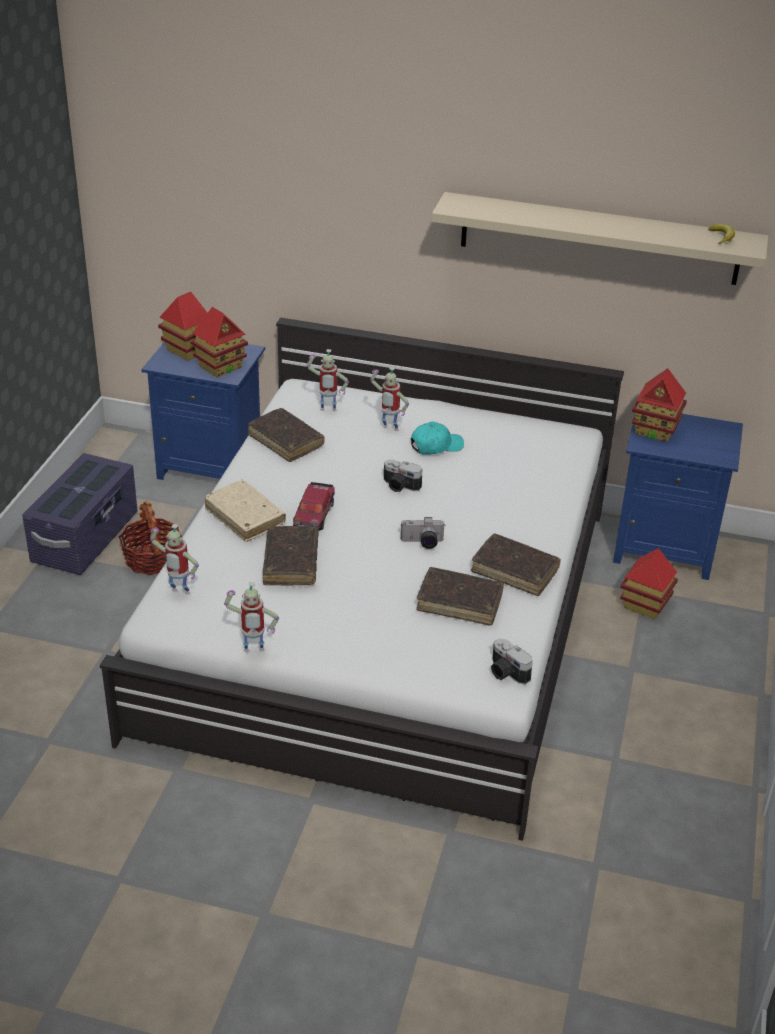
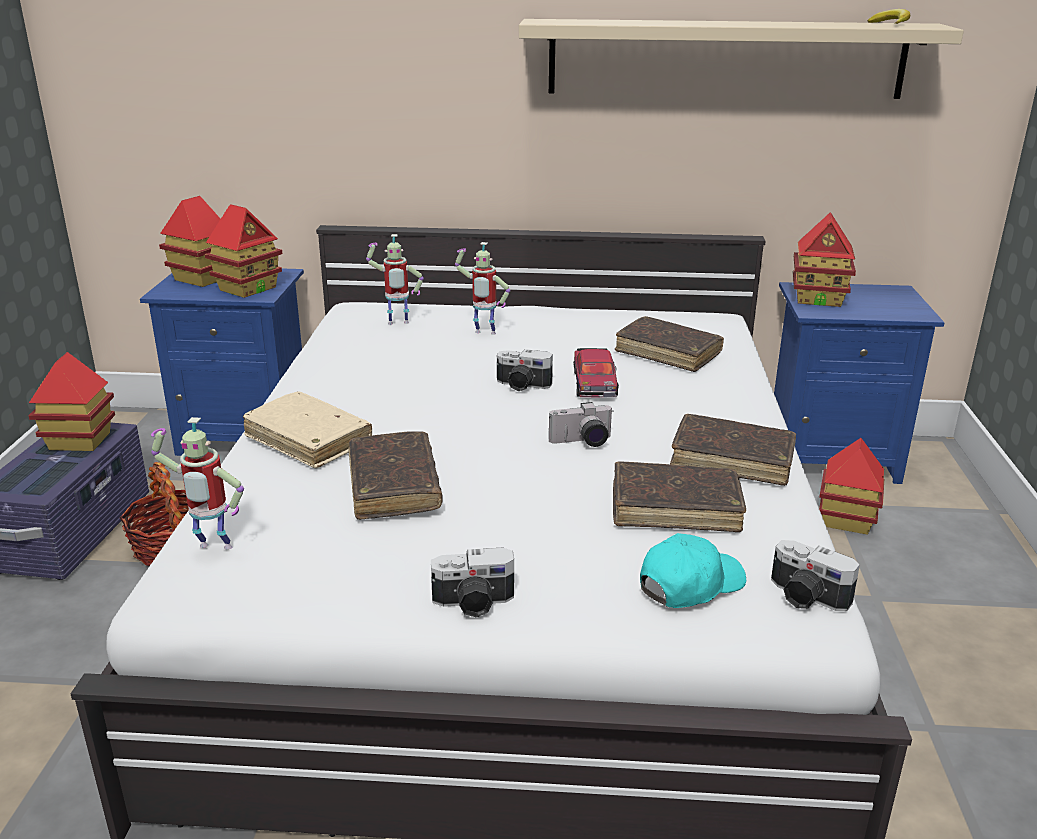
camera: 10 degrees left, 10 degrees down
(94, 475) = (79, 441): none -> toy house
(253, 652) = (360, 624): toy robot -> none
(286, 441) = (349, 356): brown book -> brown book (668, 353)
(314, 513) = (412, 425): toy car -> toy car (595, 382)
(317, 649) = (473, 603): none -> camera
(436, 446) = (551, 343): turquoise cap -> turquoise cap (690, 584)

